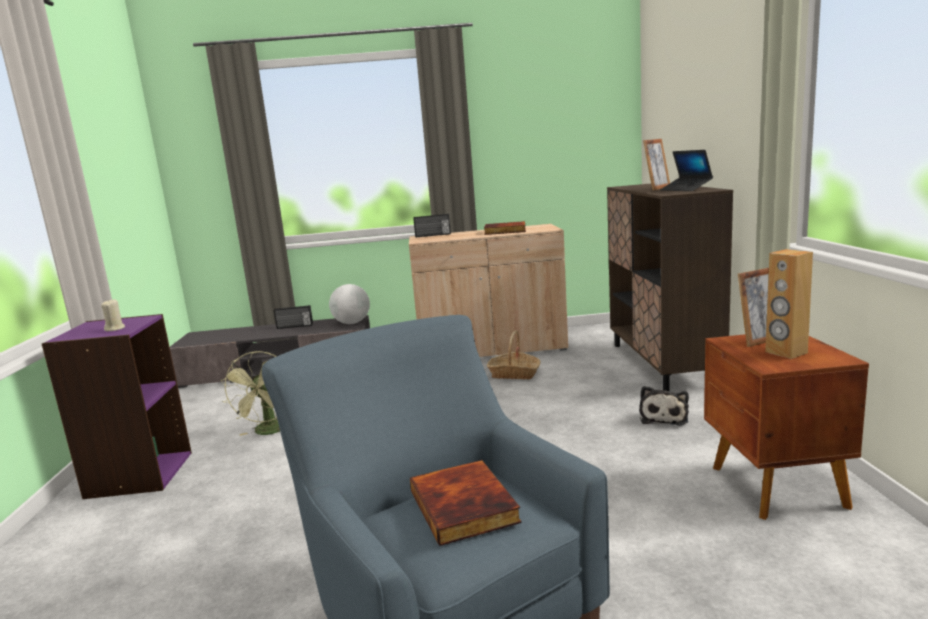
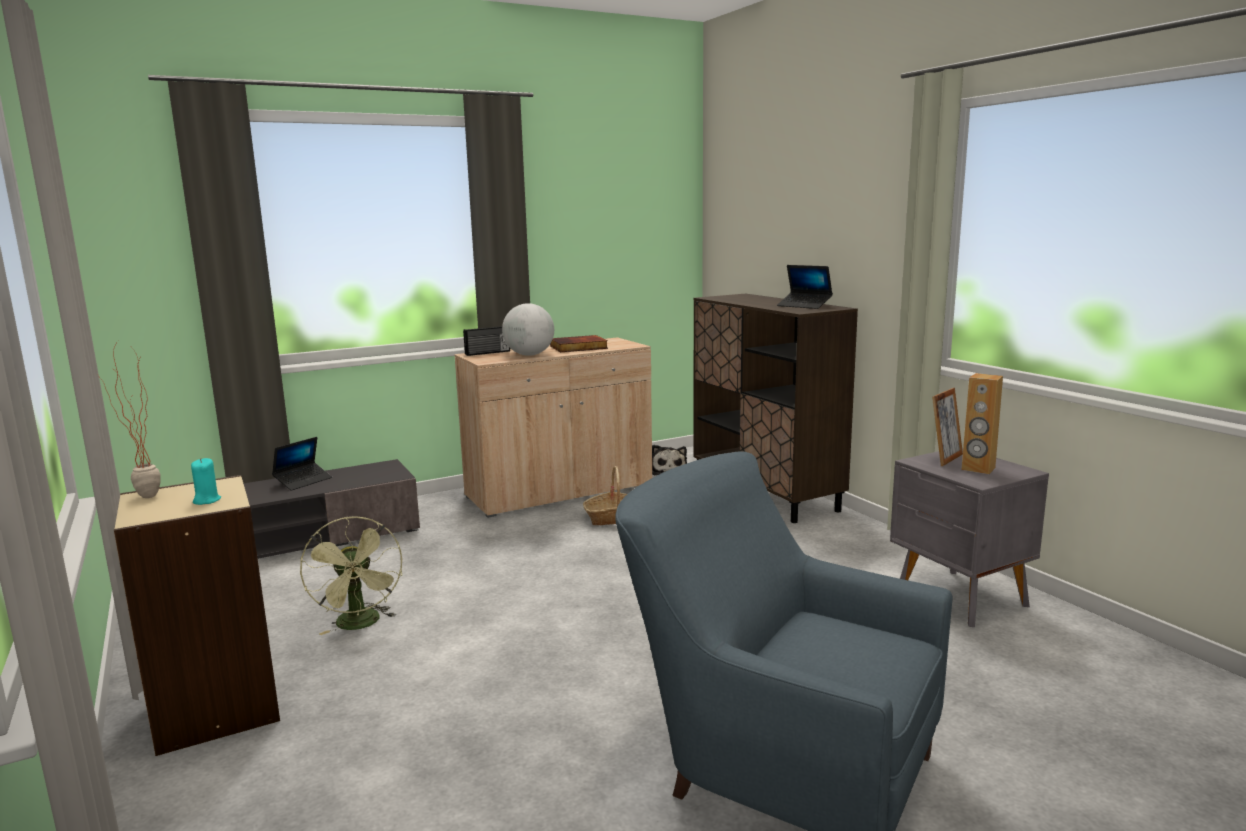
camera: 25 degrees left, 0 degrees up
(88, 325) = (142, 499): none -> potted plant
(115, 329) = (207, 500): beige candle -> turquoise candle
(139, 474) = (214, 708): purple bookcase -> beige bookcase
(295, 326) = (303, 481): radio -> laptop
(351, 323) = (387, 471): globe -> globe (529, 355)
(466, 506) = (839, 643): book -> none
(657, 188) = (767, 303): picture frame -> none
(663, 417) = (813, 547): plush toy -> plush toy (667, 470)
(776, 488) = (961, 598): brown nightstand -> grey nightstand

